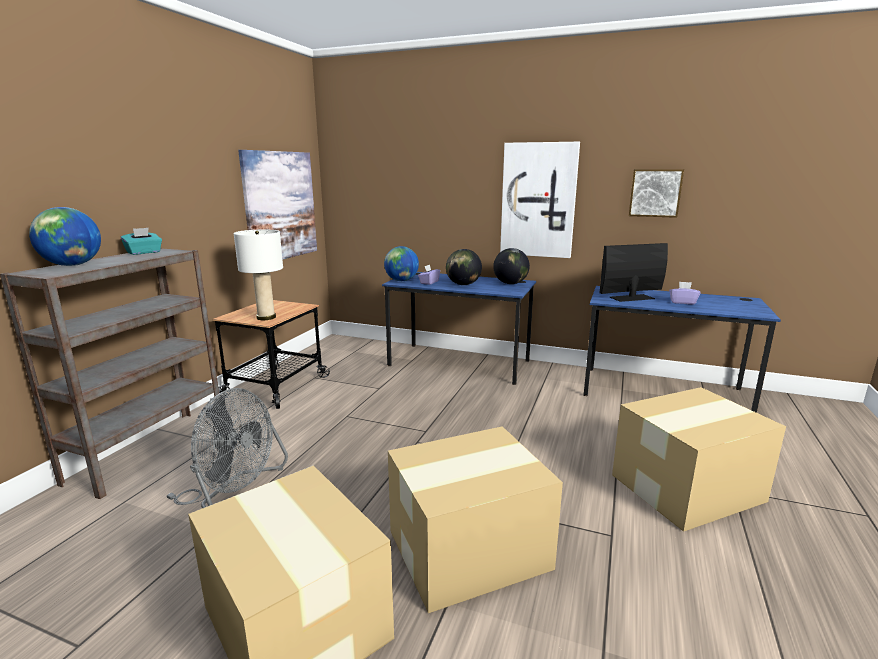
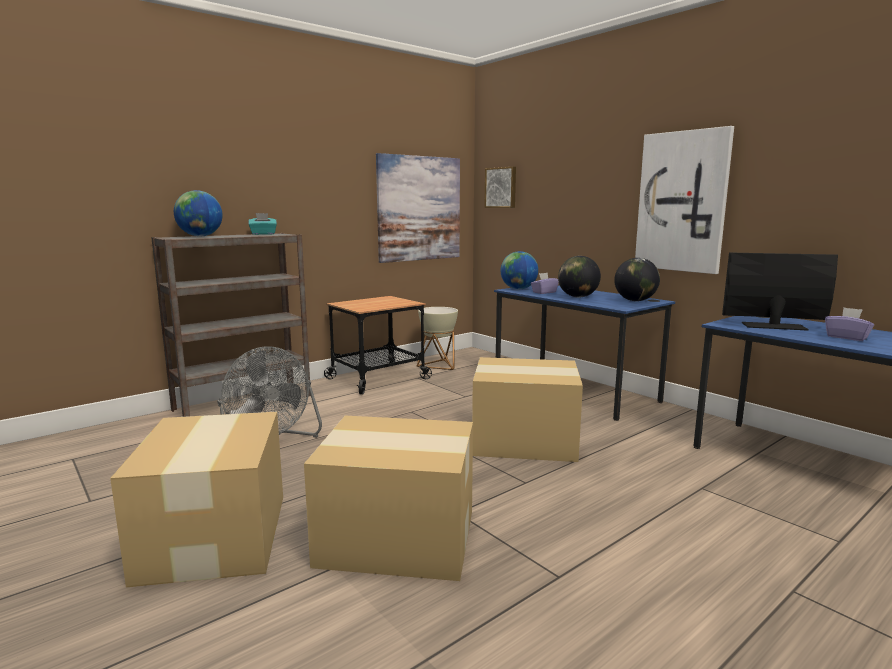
camera: 30 degrees right, 5 degrees down
(266, 317) = (366, 306): white table lamp -> none
(321, 360) = (438, 365): none -> planter
(655, 193) = (835, 187): picture -> picture (501, 187)
(688, 488) = (724, 568): cardboard box -> cardboard box (526, 441)

